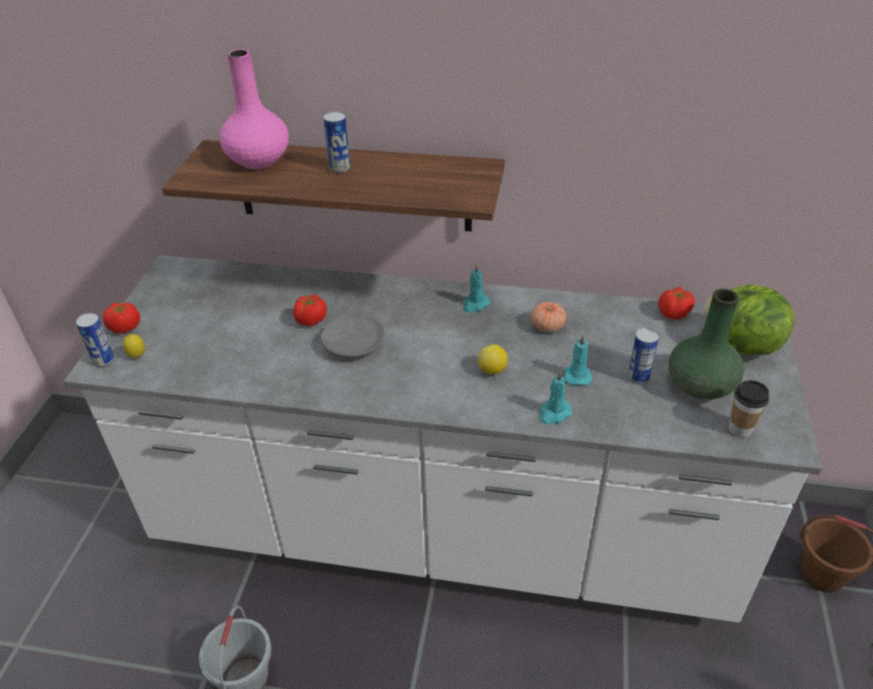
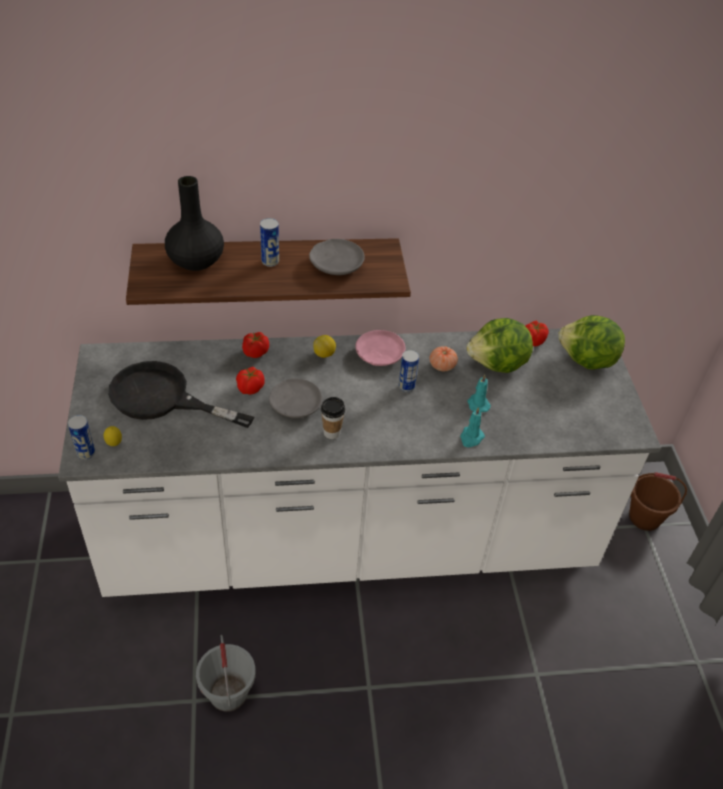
camera: 20 degrees left, 5 degrees up
(125, 328) = (88, 419): tomato -> tomato (255, 352)
(212, 317) = (162, 398): none -> black frying pan
(259, 160) = (197, 261): pink vase -> black vase
(415, 177) = (336, 264): none -> grey plate
(475, 304) = (379, 354): turquoise candle -> pink plate
(492, 370) = (413, 410): lemon -> lemon (324, 354)
(619, 334) = (497, 365): none -> lettuce
(638, 377) = (522, 399): can -> can (406, 386)
(700, 385) = (567, 398): green vase -> none
(739, 429) = (602, 428): cup -> cup (332, 432)

